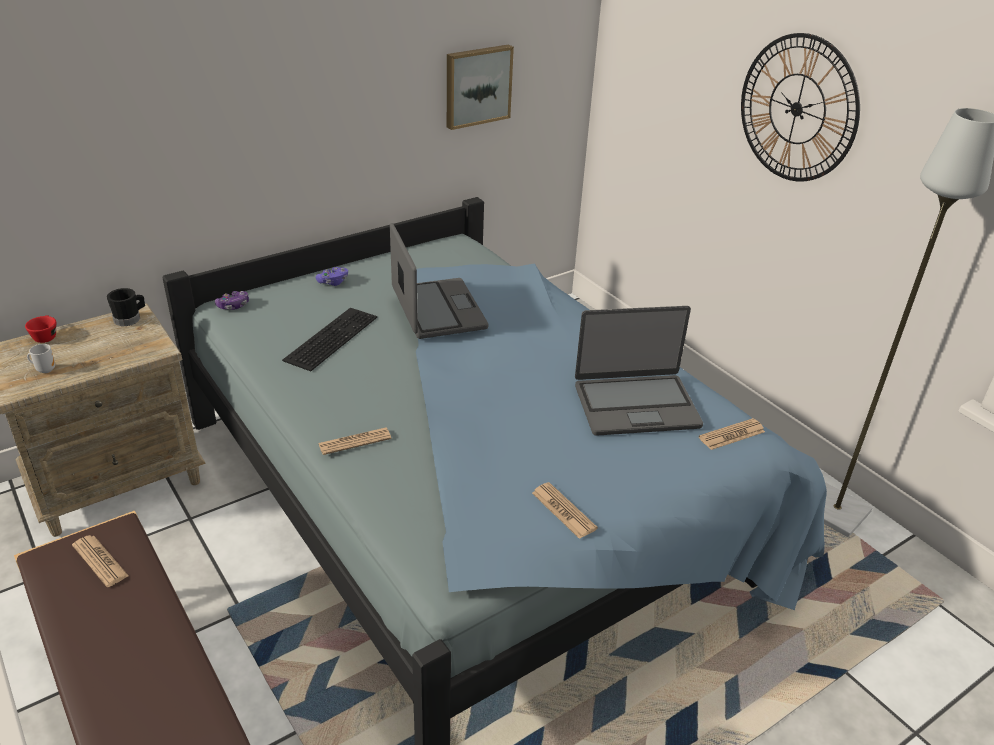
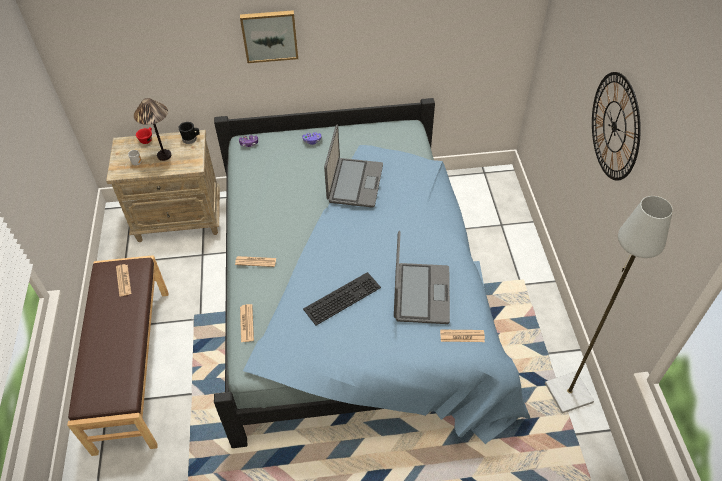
camera: 30 degrees right, 15 degrees up
(93, 349) = (164, 155): none -> table lamp
(330, 337) = (286, 184): keyboard -> keyboard (342, 297)
(477, 86) = (438, 29): picture -> picture (269, 35)
(563, 511) = (329, 348): newspaper -> newspaper (246, 323)
(635, 405) = (420, 294): laptop -> laptop turned 105 degrees counterclockwise

